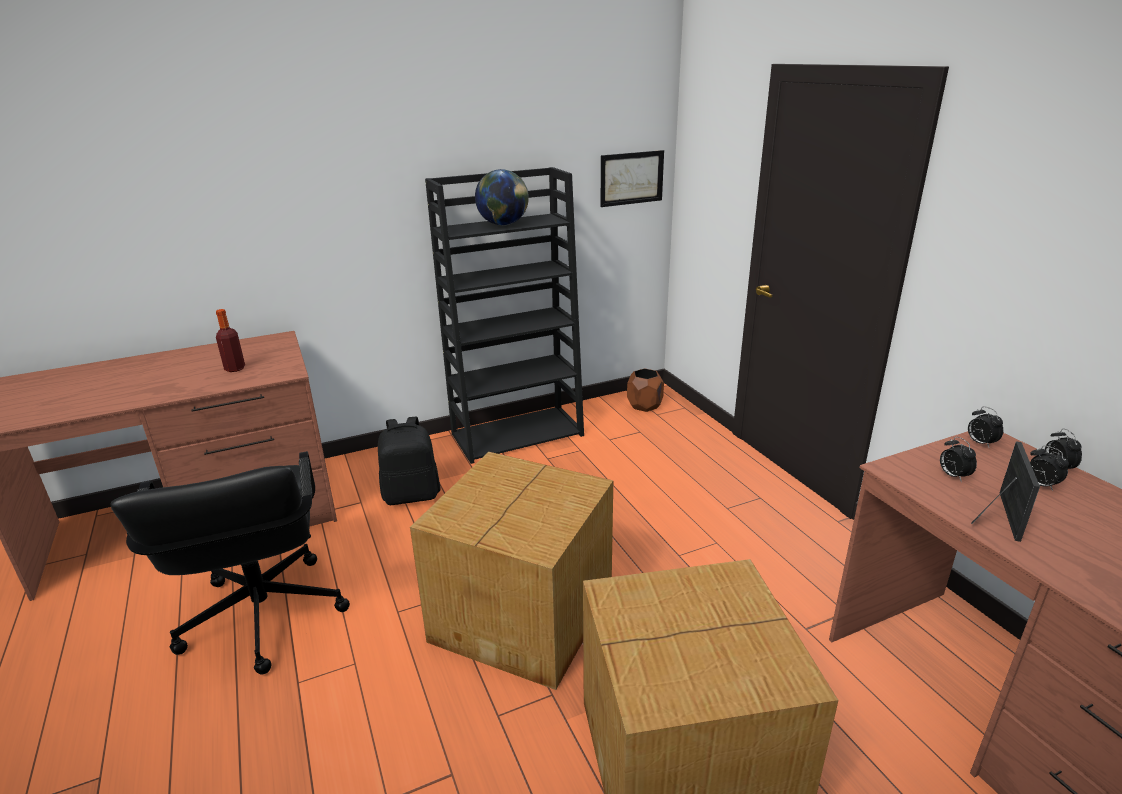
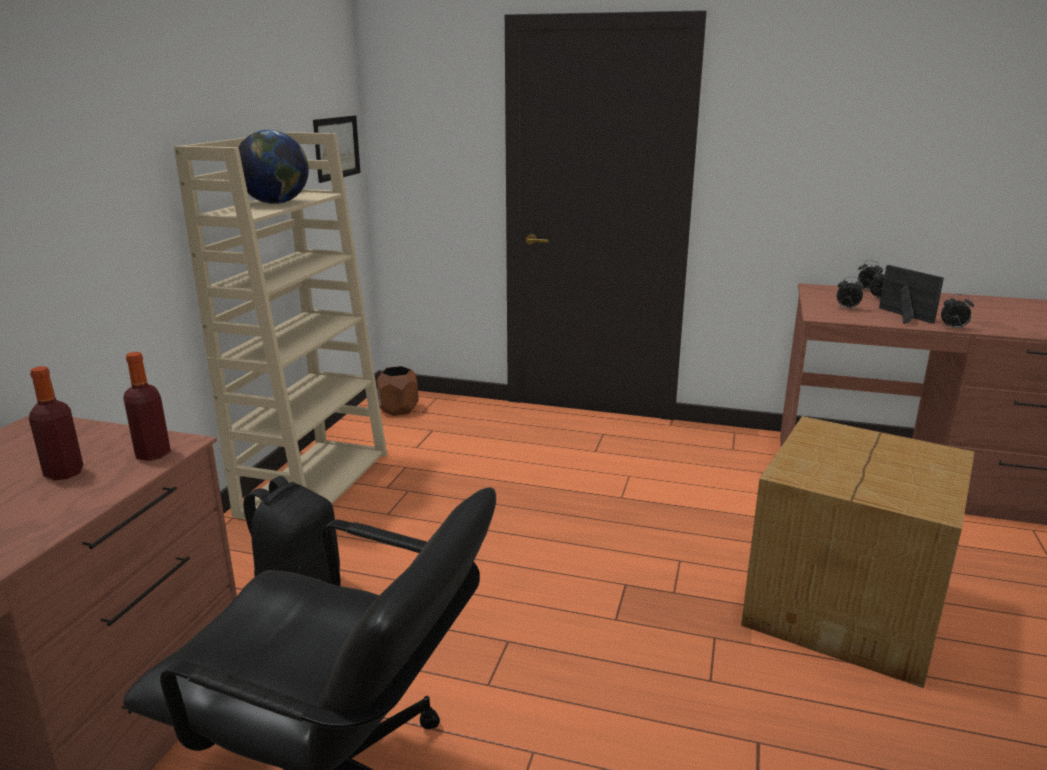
camera: 50 degrees left, 5 degrees down
(272, 374) = (153, 454): none -> bottle
(518, 434) = (314, 482): black bookcase -> beige bookcase
(526, 614) = (597, 604): cardboard box -> none
(980, 443) = (818, 291): alarm clock -> alarm clock (953, 328)

